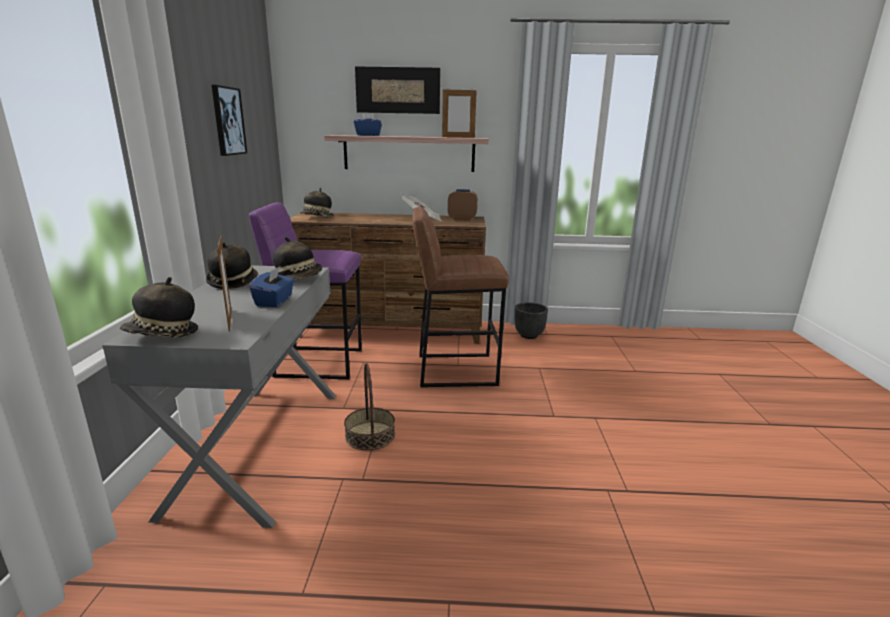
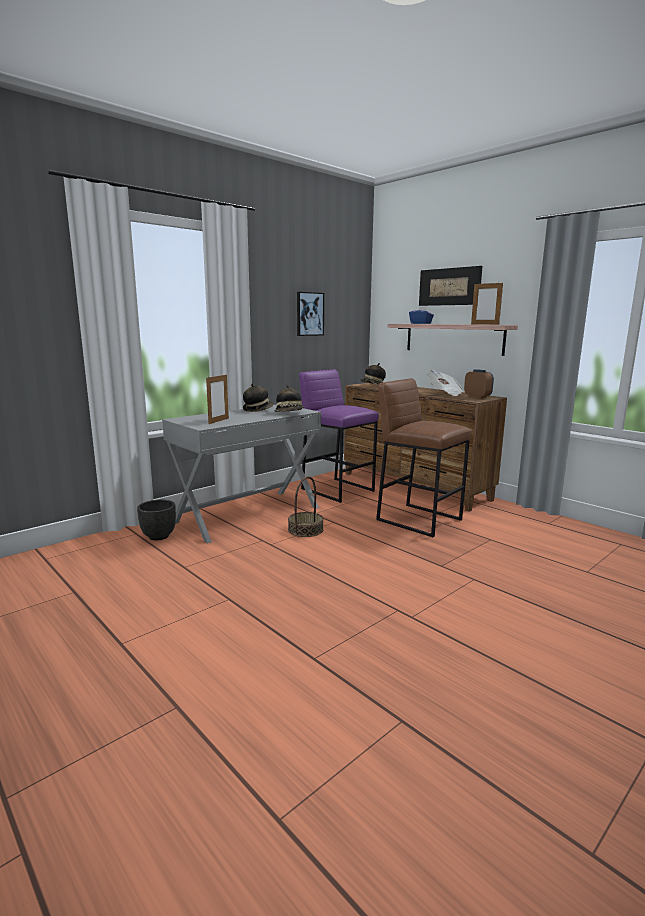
camera: 45 degrees right, 5 degrees down
(162, 335) = (185, 420): hat -> none
(274, 301) = (253, 419): blue tissue box -> none
(529, 335) = (527, 519): black planter -> black planter (159, 536)

